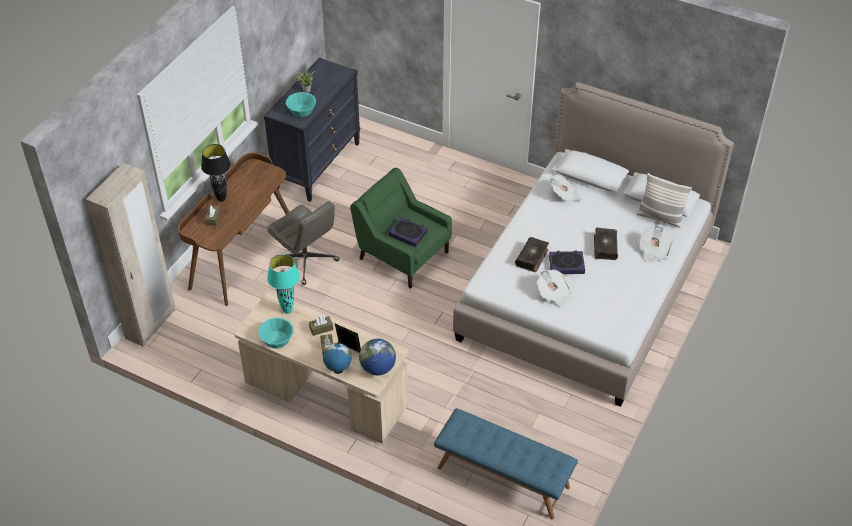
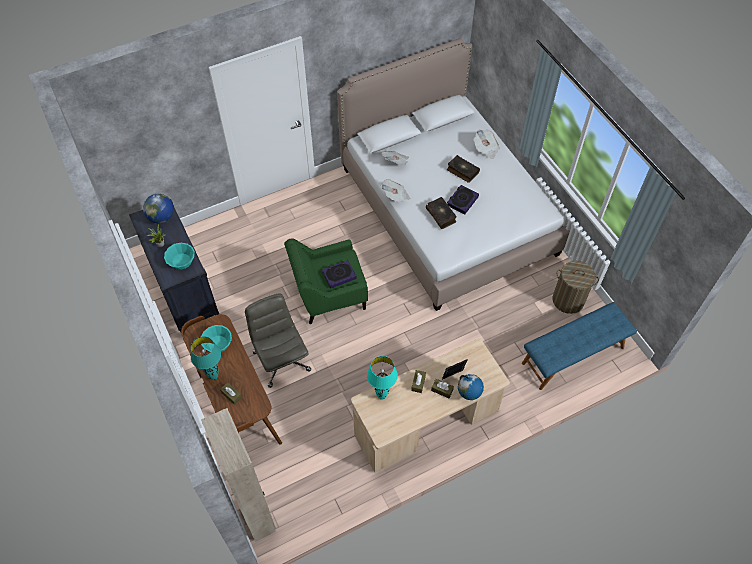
camera: 55 degrees left, 10 degrees up
(221, 199) = (213, 376): black table lamp -> turquoise table lamp
(277, 339) = (406, 420): turquoise bowl -> turquoise bowl (218, 344)
(306, 261) = (281, 360): grey office chair -> grey office chair turned 105 degrees counterclockwise
(378, 368) = (484, 367): globe -> globe (161, 217)
(553, 294) = (483, 224): newspaper -> newspaper (395, 196)
(569, 441) = (568, 300): none -> laundry basket
(660, 217) = (459, 127): pillow -> none

